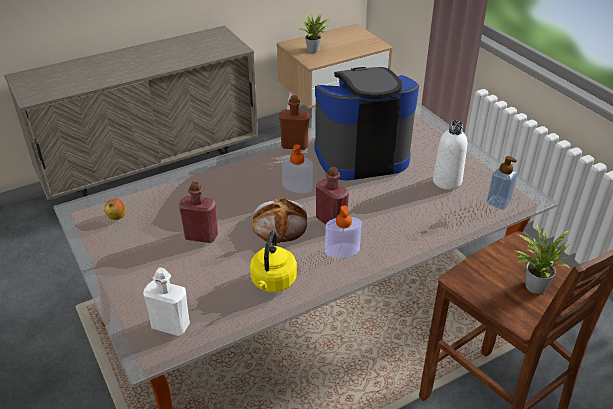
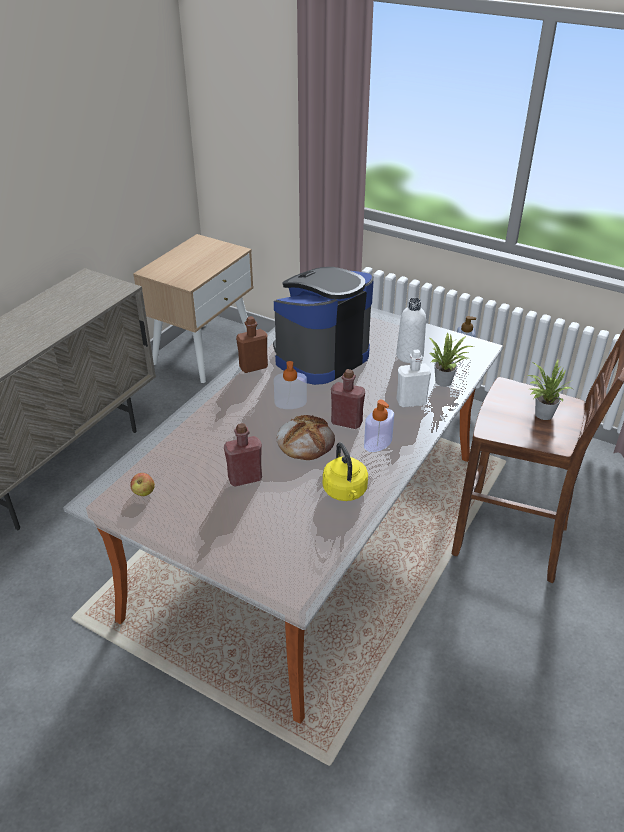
camera: 30 degrees left, 0 degrees up
(170, 325) = (292, 564): white bottle -> white bottle (411, 402)
(315, 50) = (179, 271): potted plant -> potted plant (445, 381)

